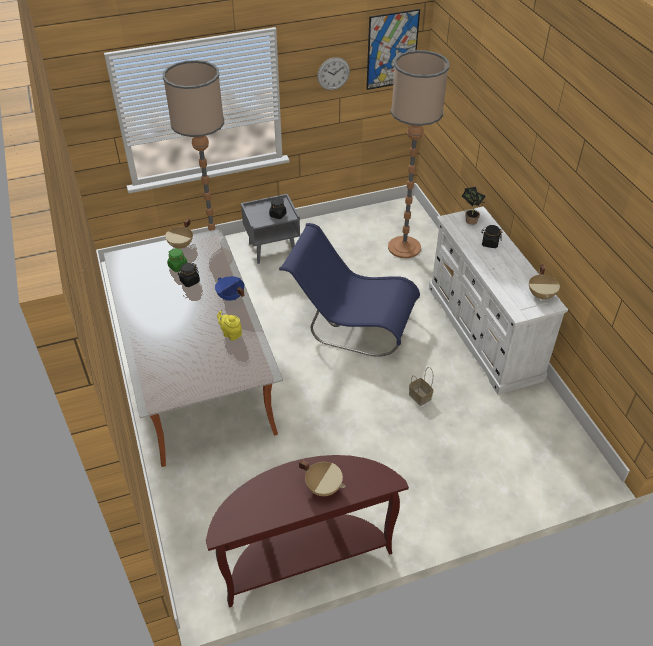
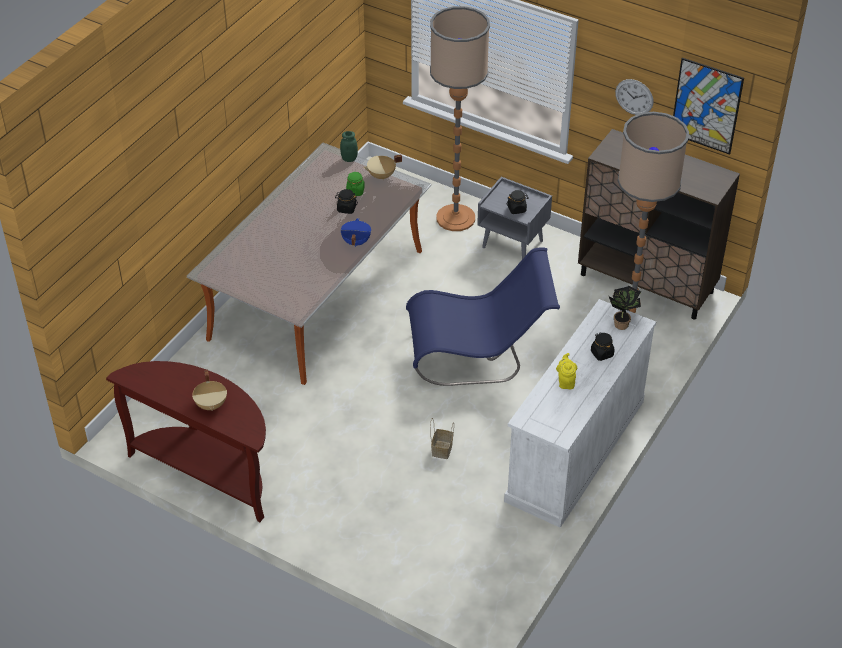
camera: 50 degrees right, 0 degrees up
(140, 250) = (349, 159): none -> green jar
(231, 334) = (316, 268): yellow teapot -> yellow teapot (566, 381)
(351, 324) = (478, 354): blue chair -> blue chair turned 105 degrees clockwise
(375, 217) = (647, 283): none -> brown cabinet
(541, 295) = (567, 423): beige cooking pot -> none

